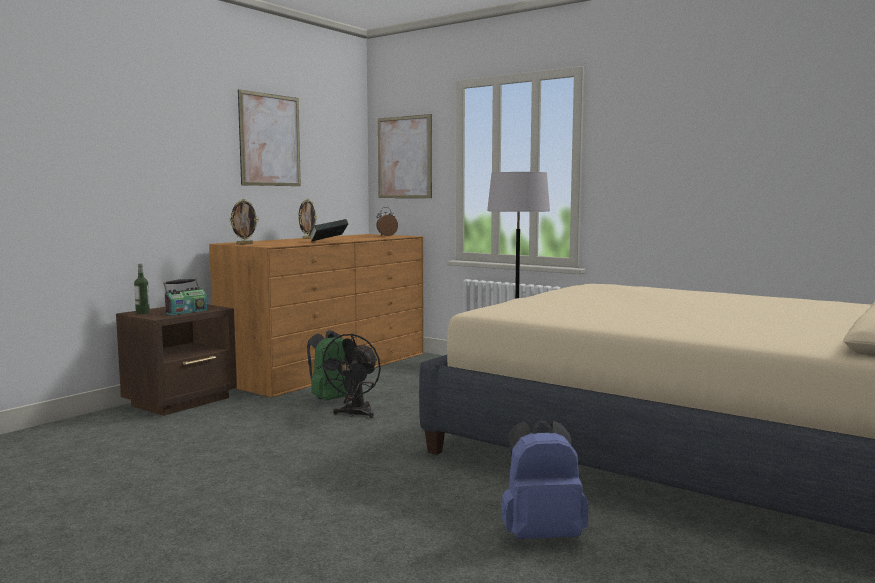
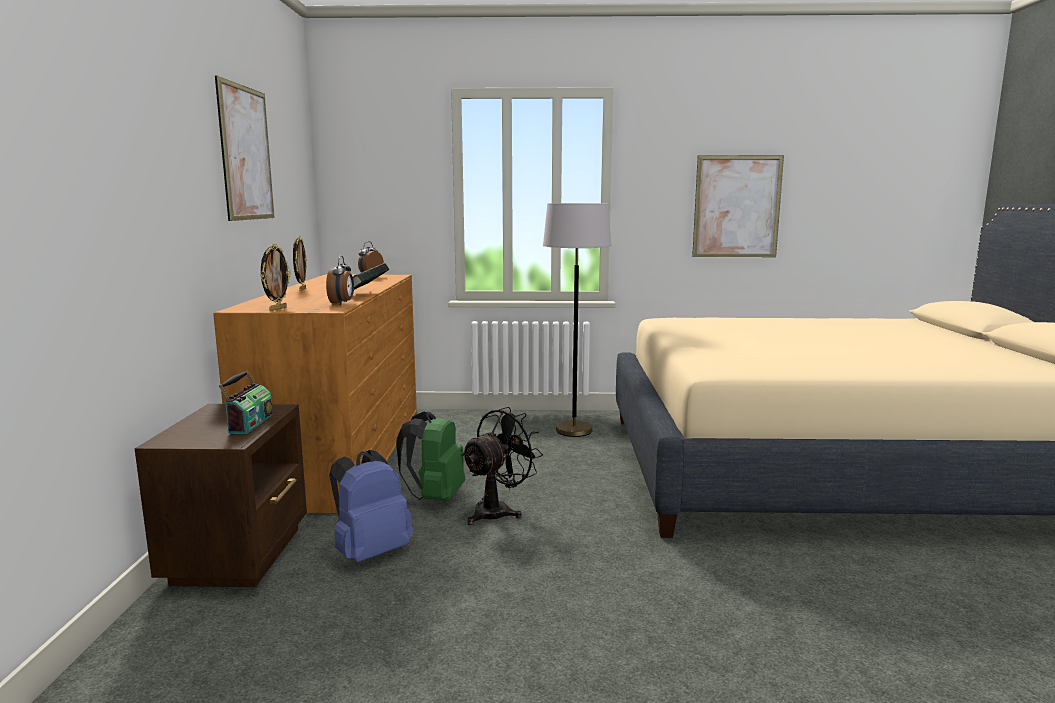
camera: 35 degrees left, 5 degrees up
(142, 313) = (183, 438): bottle -> none
(291, 244) = (342, 303): none -> alarm clock
(354, 414) = (498, 511): black fan -> black fan turned 120 degrees counterclockwise
(404, 157) = (375, 178): picture -> picture (737, 206)
(541, 535) = (916, 598): blue backpack -> blue backpack (370, 552)

